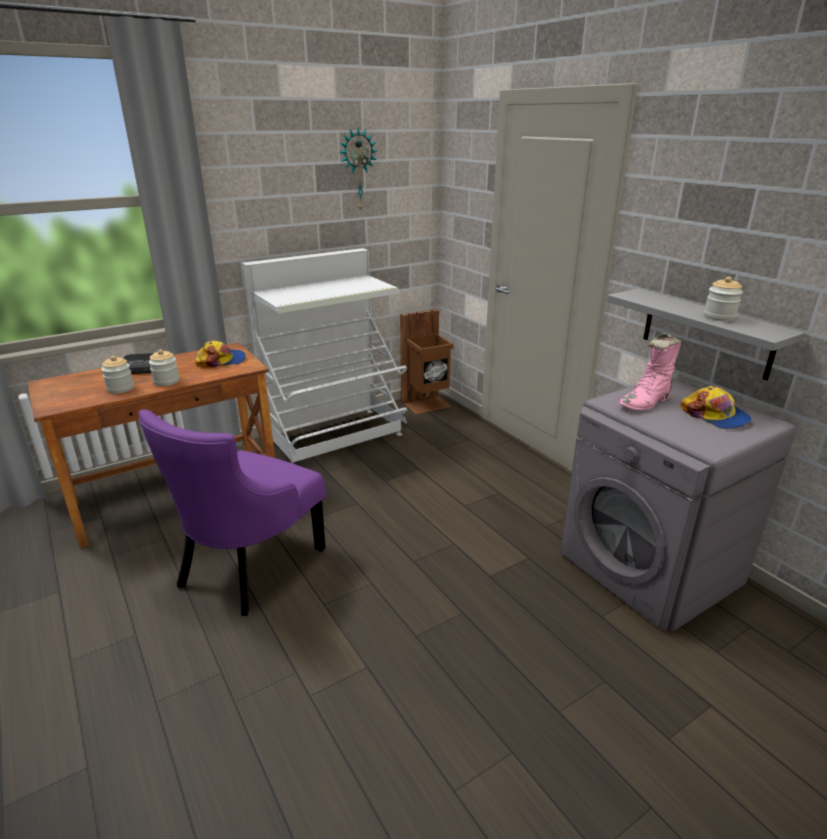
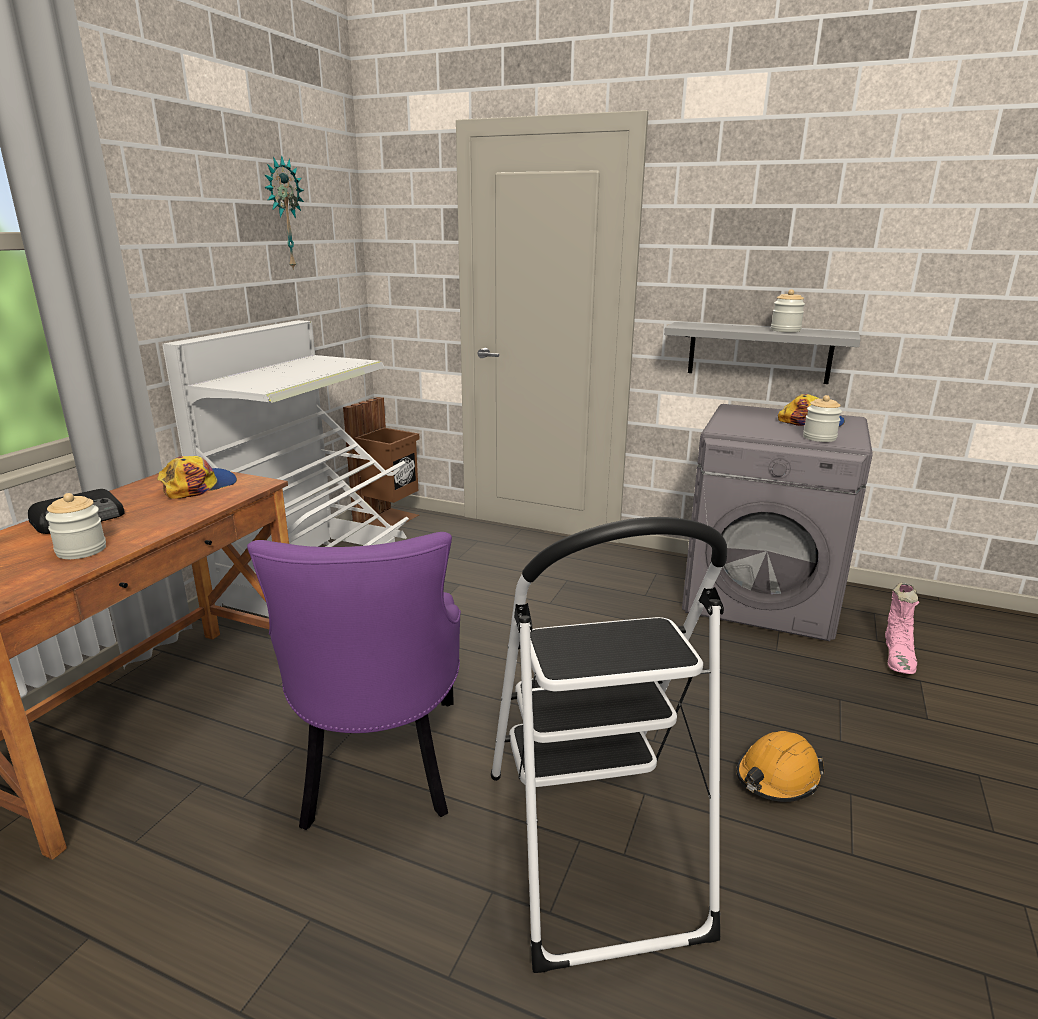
camera: 35 degrees left, 5 degrees down
(166, 381) = (151, 525): jar -> jar (819, 438)
(292, 684) = (591, 854): none -> step ladder
(470, 708) = (777, 778): none -> orange hard hat
(646, 403) = (750, 423): pink boot -> pink boot (898, 657)

